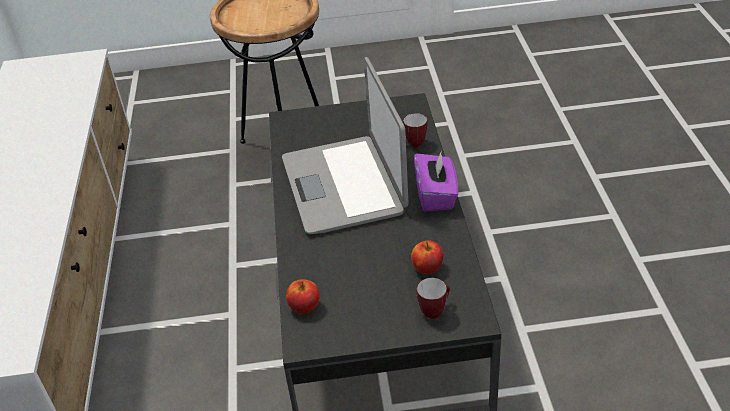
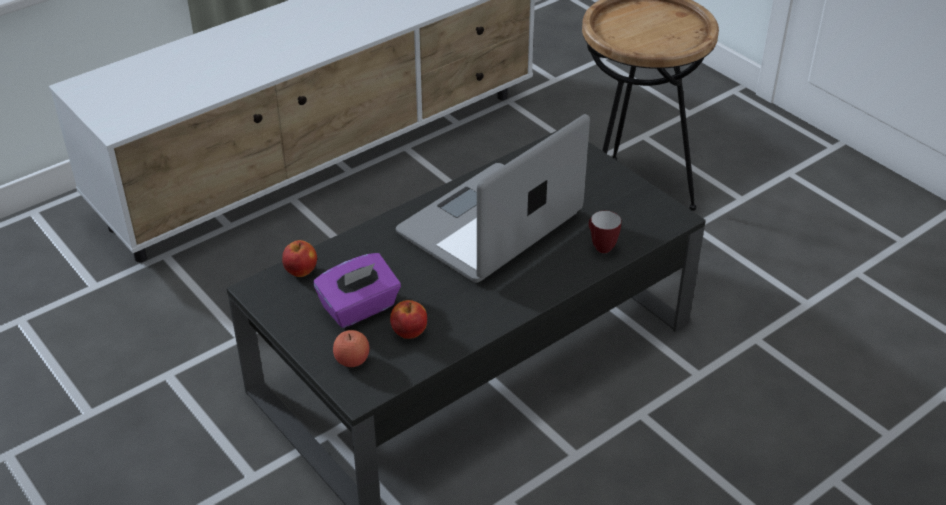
camera: 55 degrees right, 0 degrees up
(435, 311) = (352, 360): mug -> apple
(436, 195) = (527, 296): purple tissue box -> purple tissue box (359, 308)

